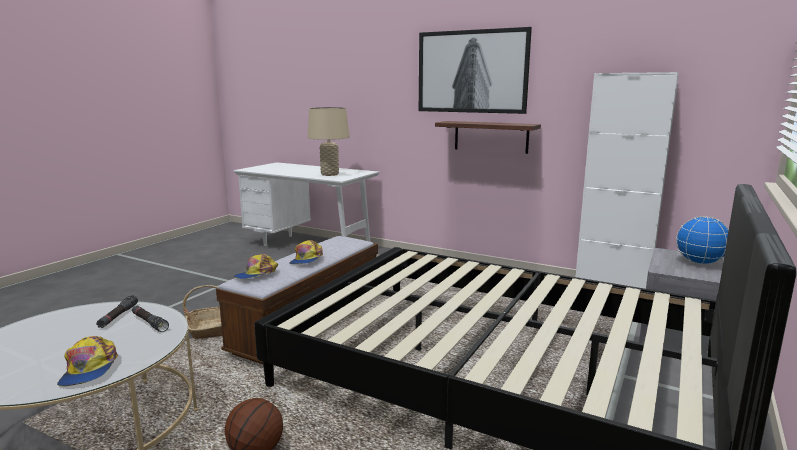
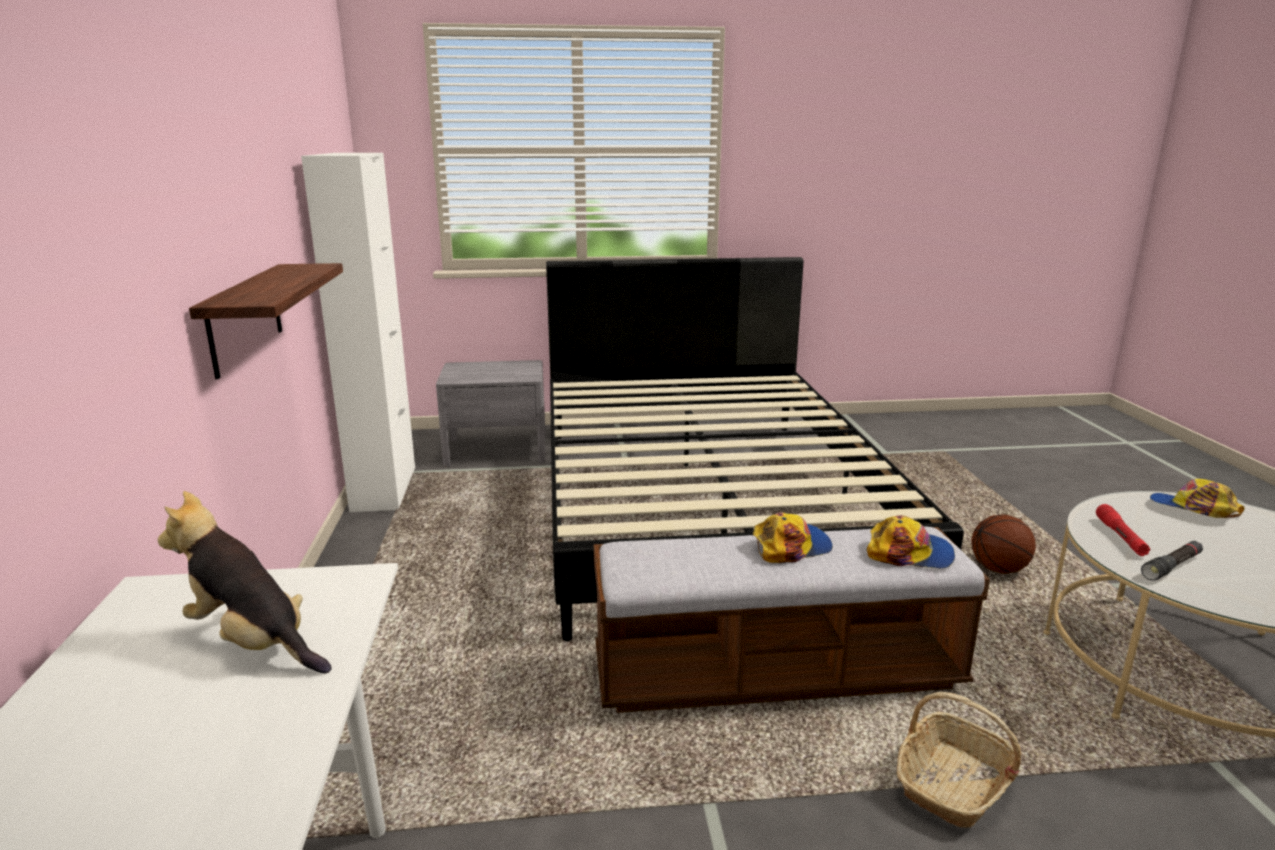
camera: 125 degrees left, 5 degrees up
(89, 370) = (1192, 510): cap -> cap turned 90 degrees counterclockwise
(149, 323) = (1120, 537): black flashlight -> red flashlight
(329, 174) = (253, 642): beige table lamp -> plush toy
(471, 71) = (192, 155): picture -> none
(699, 263) = (484, 369): globe -> none

